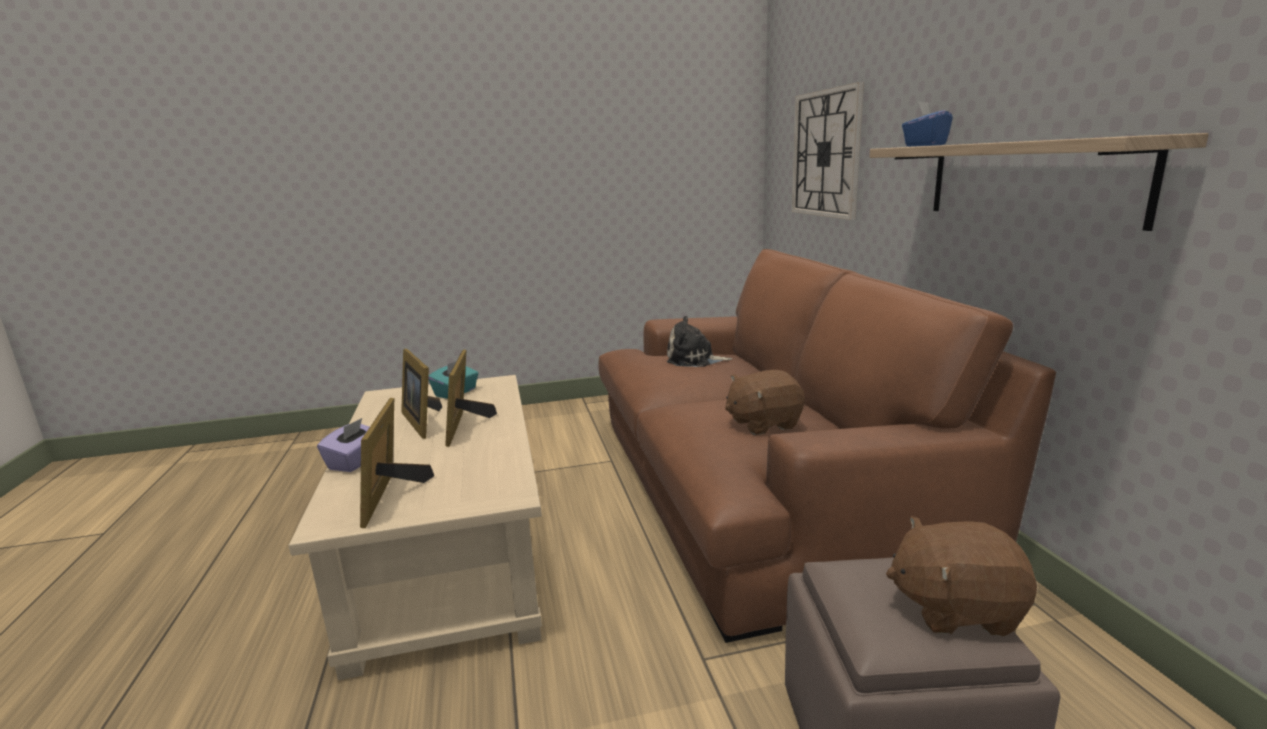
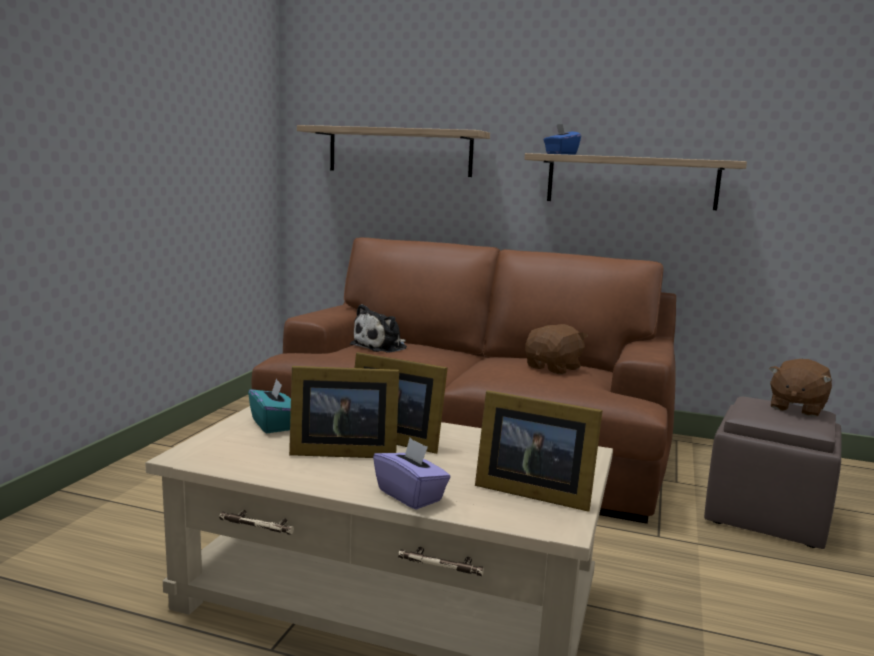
camera: 60 degrees left, 5 degrees down
(763, 424) = (554, 368): brown plush toy -> brown plush toy turned 150 degrees counterclockwise
(826, 154) = (399, 152): wall clock -> shelf

